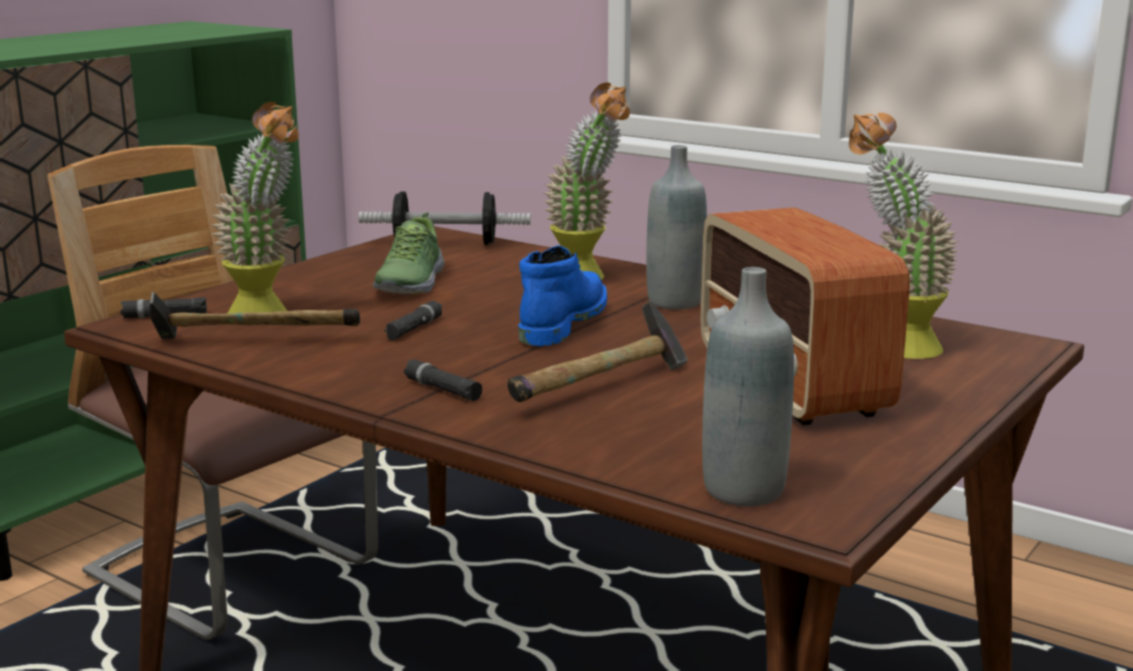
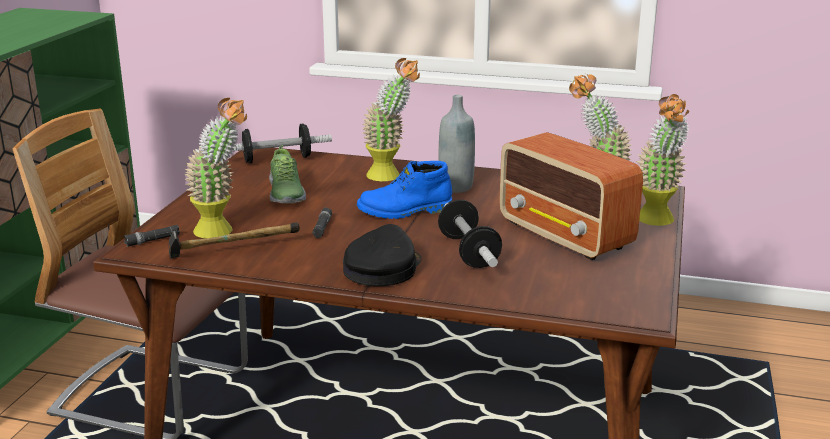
camera: 20 degrees left, 5 degrees up
(442, 389) = (382, 268): black flashlight -> black cap
(560, 323) = (405, 211): blue boot -> blue boot turned 105 degrees counterclockwise
(602, 387) = (468, 252): hammer -> dumbbell
(743, 491) = (595, 305): grey bottle -> none
(978, 387) = (657, 222): none -> potted plant

